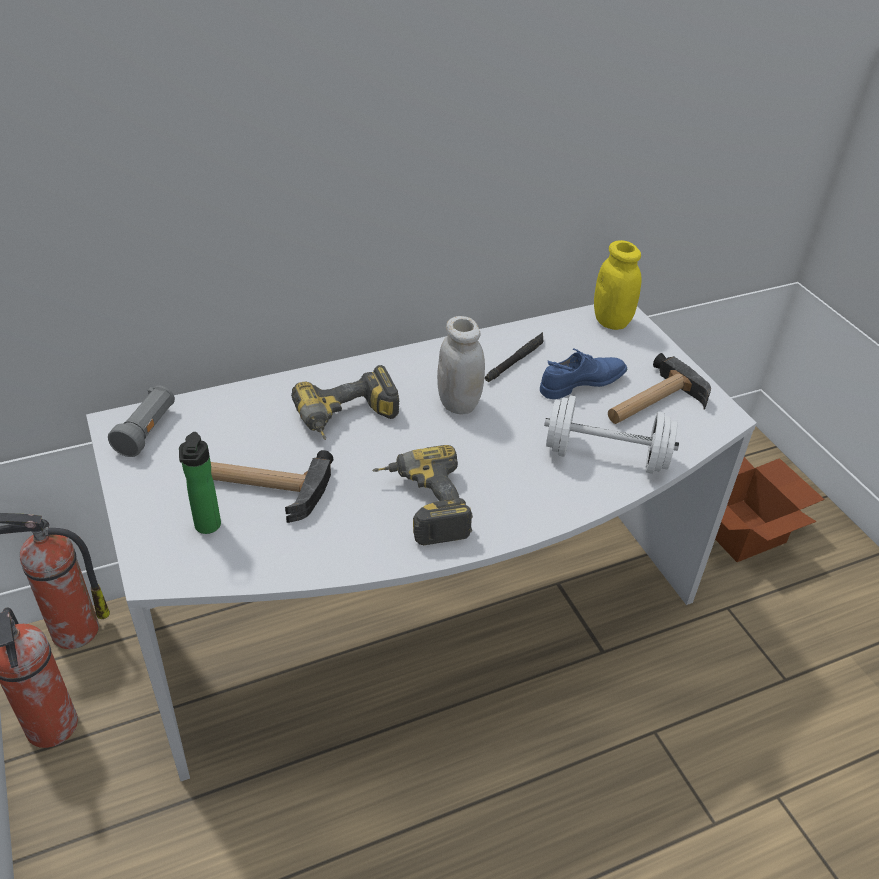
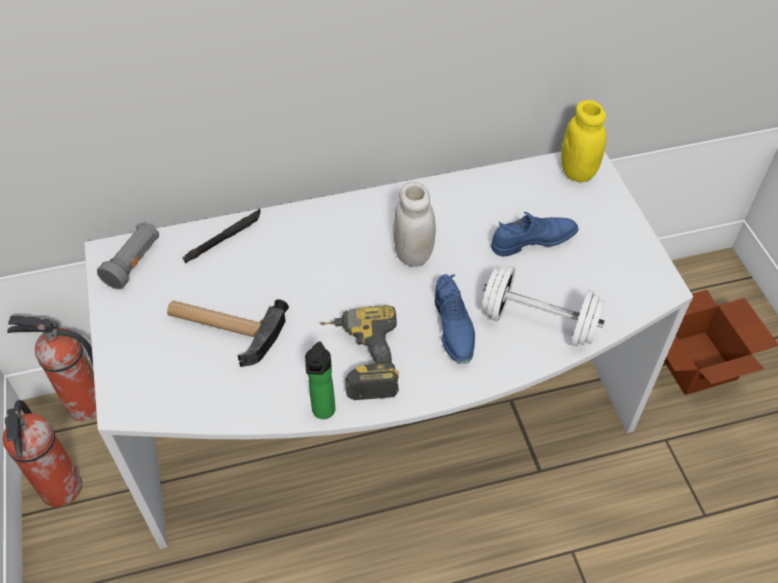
camera: 10 degrees right, 10 degrees up
(207, 528) = (172, 365): bottle -> bottle (323, 413)
(348, 421) = (310, 266): power drill -> none
(516, 360) = (475, 211): black flashlight -> black flashlight (224, 238)
(518, 469) = (454, 329): none -> blue shoe
(652, 403) = (596, 267): hammer -> none

